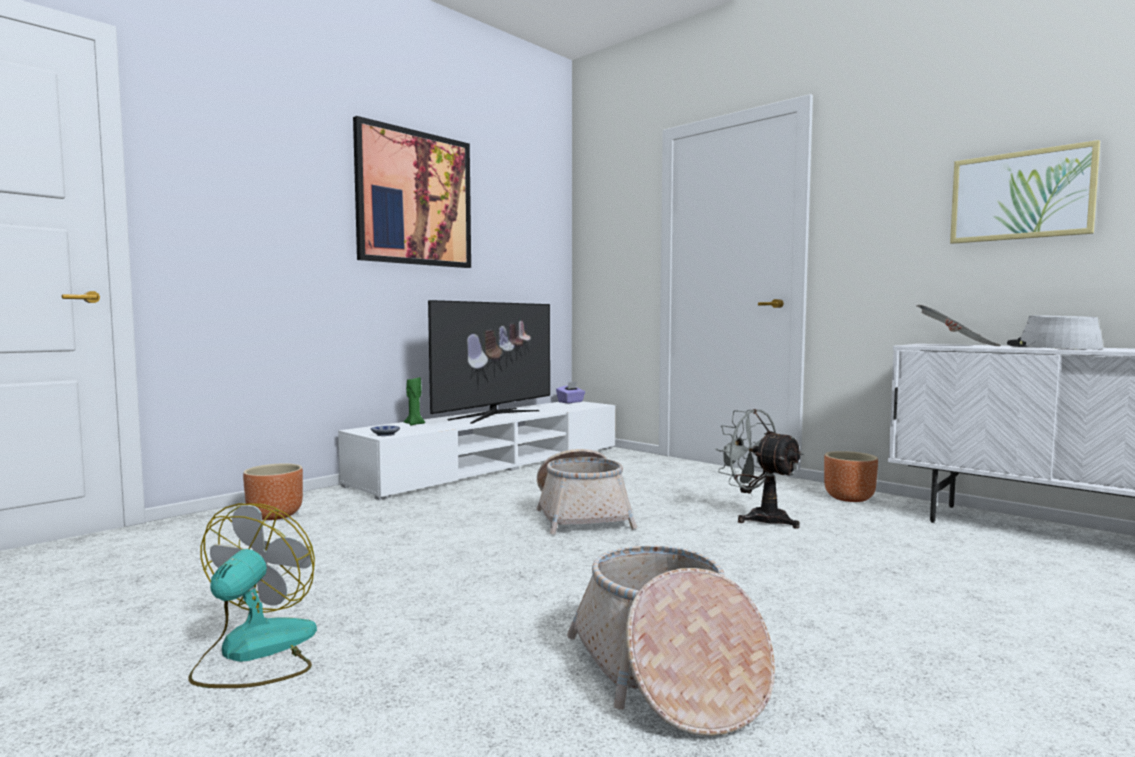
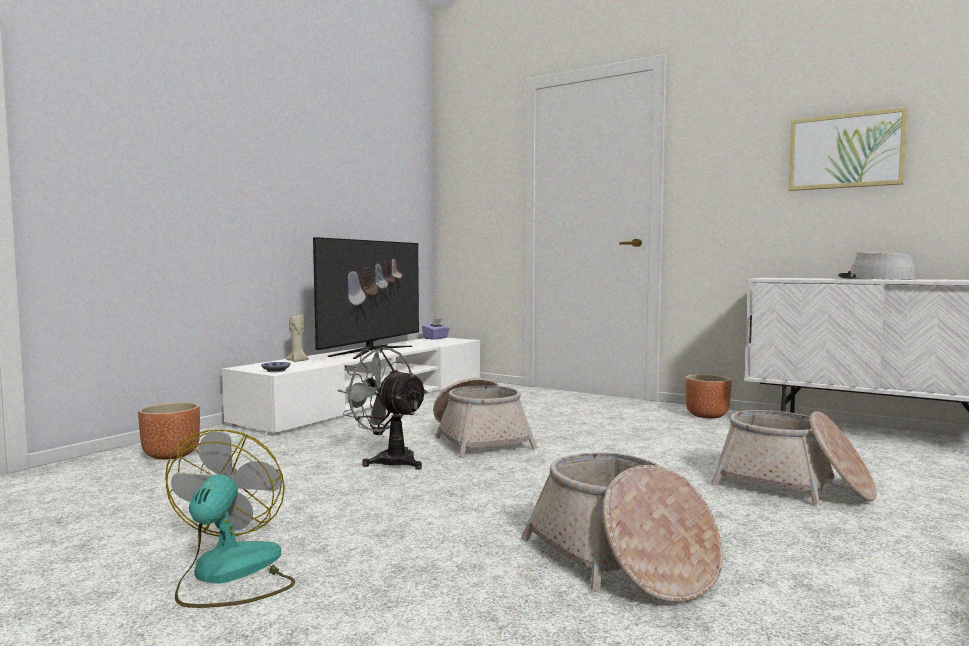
camera: 10 degrees left, 0 degrees up
(414, 198) = (291, 136): picture -> none
(414, 424) = (297, 361): green candle -> beige candle
(759, 518) = (639, 434): grey fan -> grey fan (389, 460)
(916, 593) = (792, 485): none -> basket
(956, 345) = (798, 278): newspaper -> none

